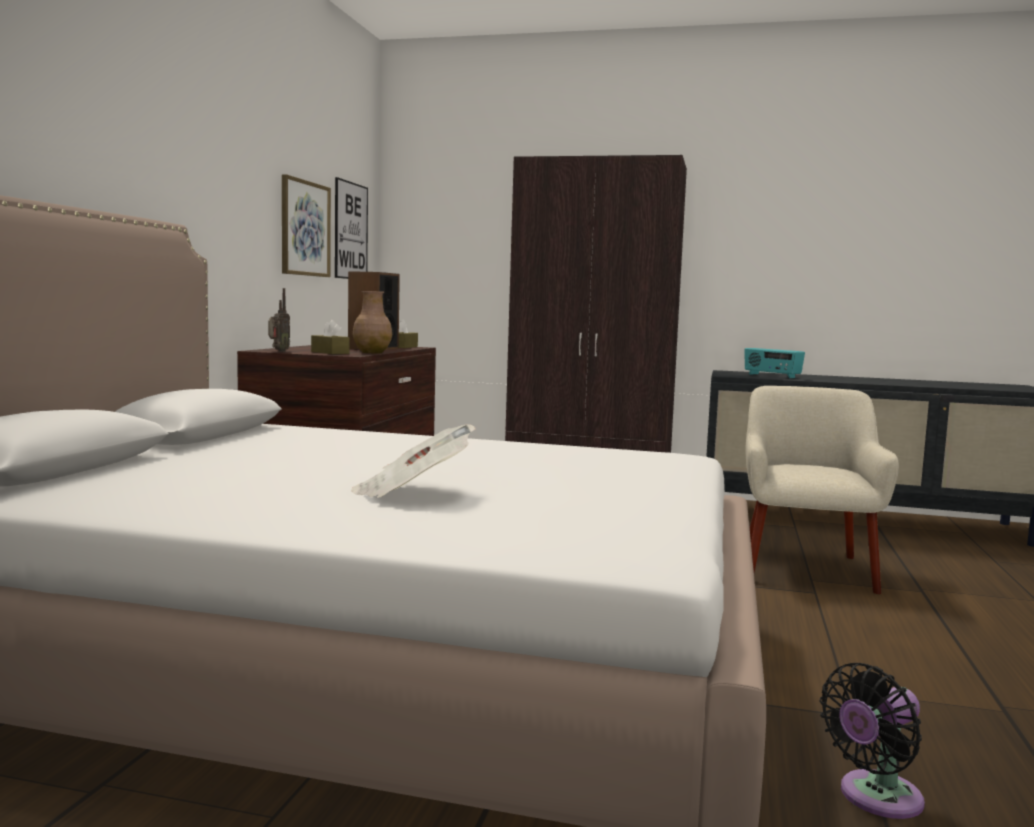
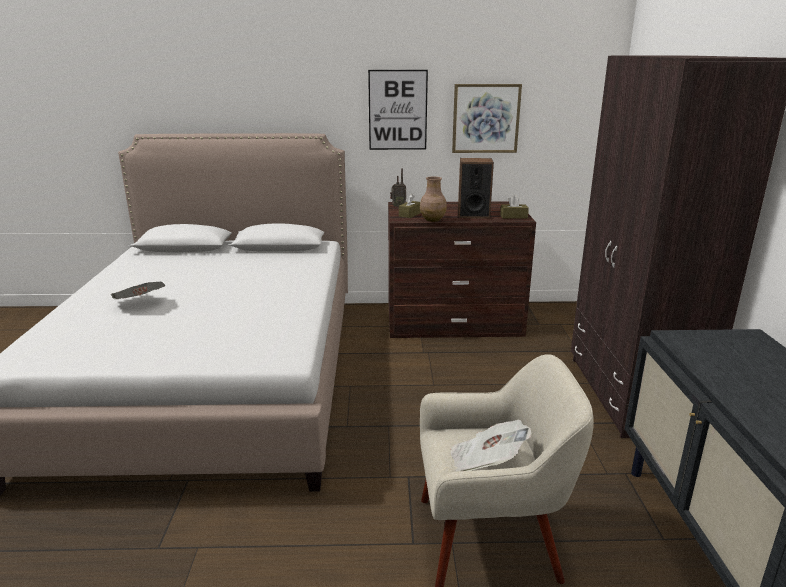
camera: 75 degrees right, 15 degrees up
(351, 231) = (562, 113): picture -> picture (397, 110)
(771, 376) = (736, 363): radio -> none
(828, 470) = (486, 462): none -> newspaper
(875, 798) = (59, 548): black fan -> none

